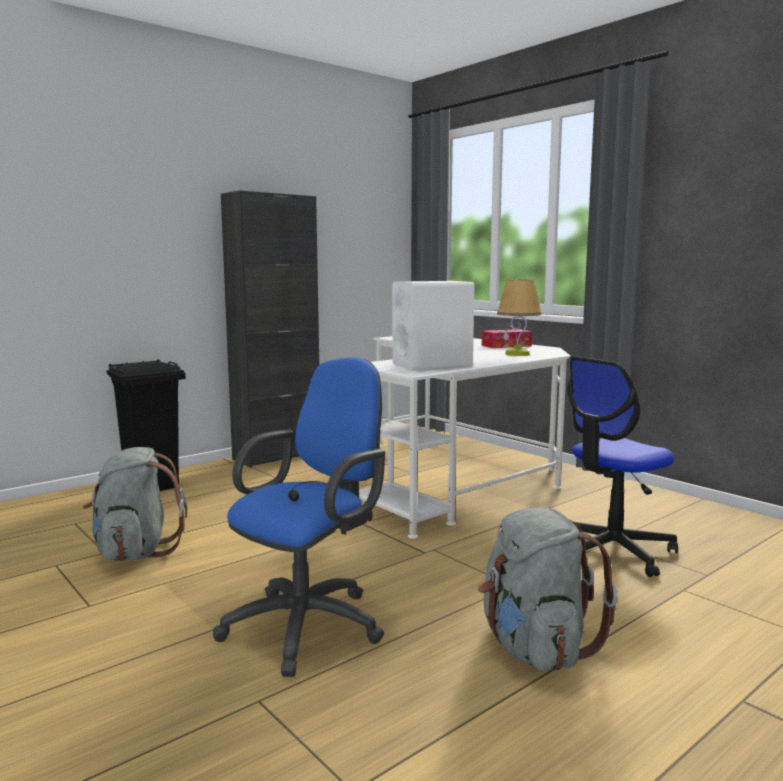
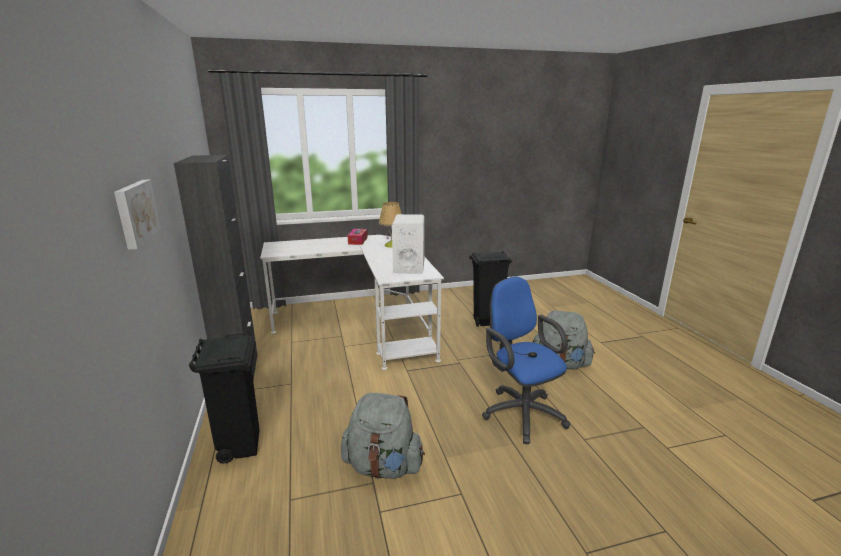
camera: 65 degrees left, 10 degrees up
(109, 217) = (135, 212): none -> picture
(611, 550) = (486, 322): office chair -> black trash can

